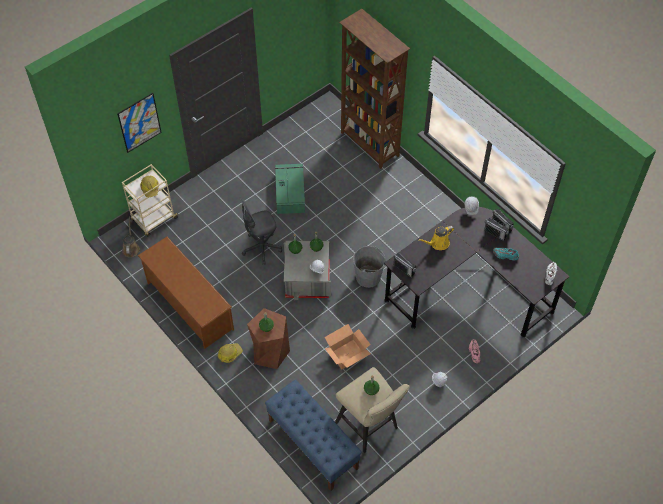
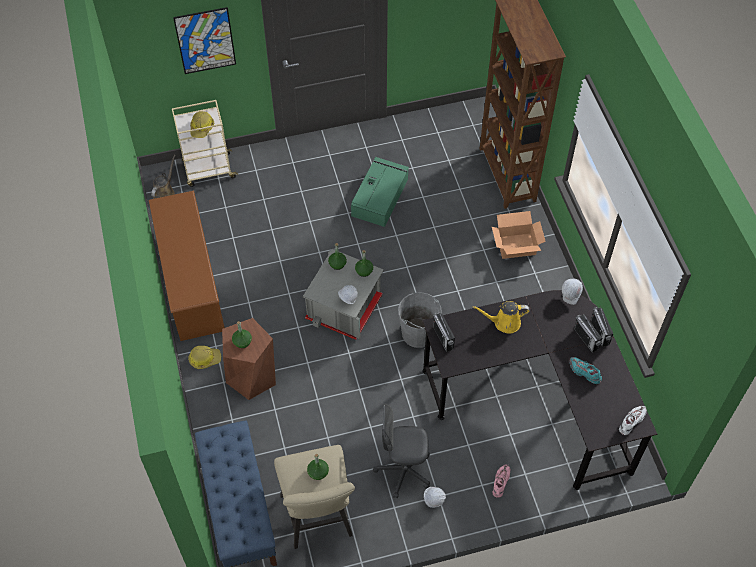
camera: 25 degrees right, 0 degrees up
(261, 248) = (311, 249): grey office chair -> grey office chair (403, 471)
(348, 354) = (342, 418): cardboard box -> cardboard box (516, 246)

